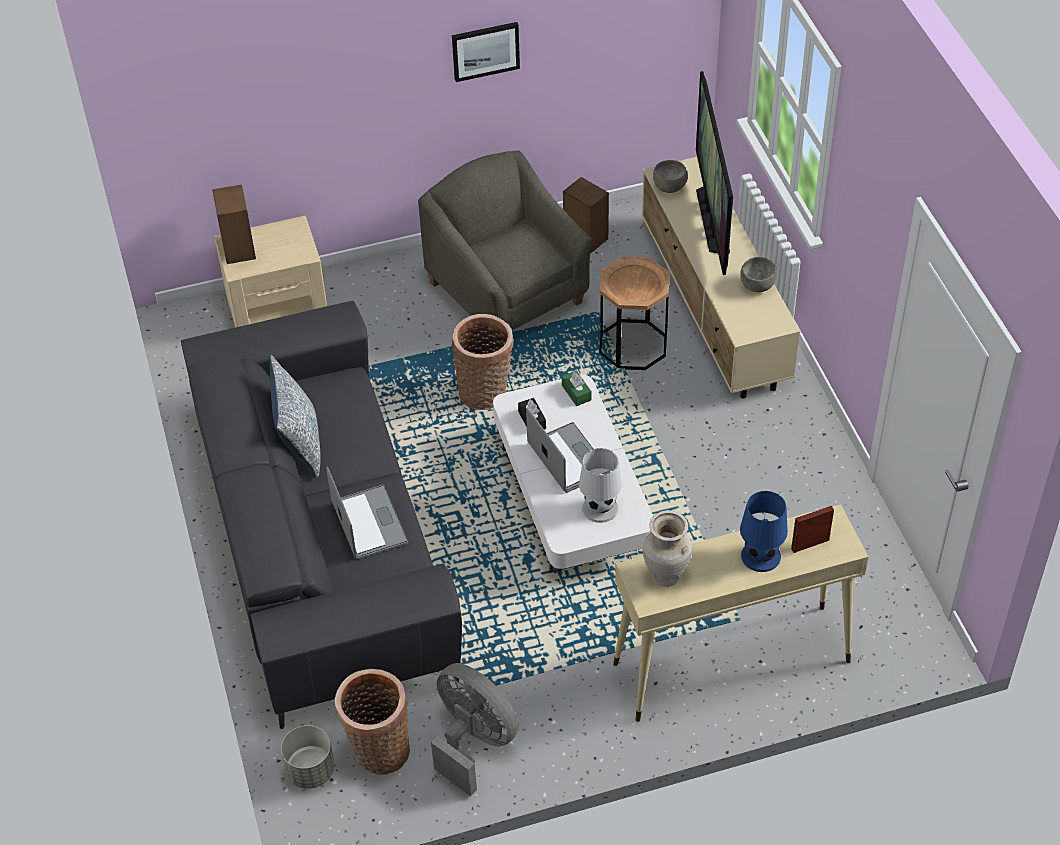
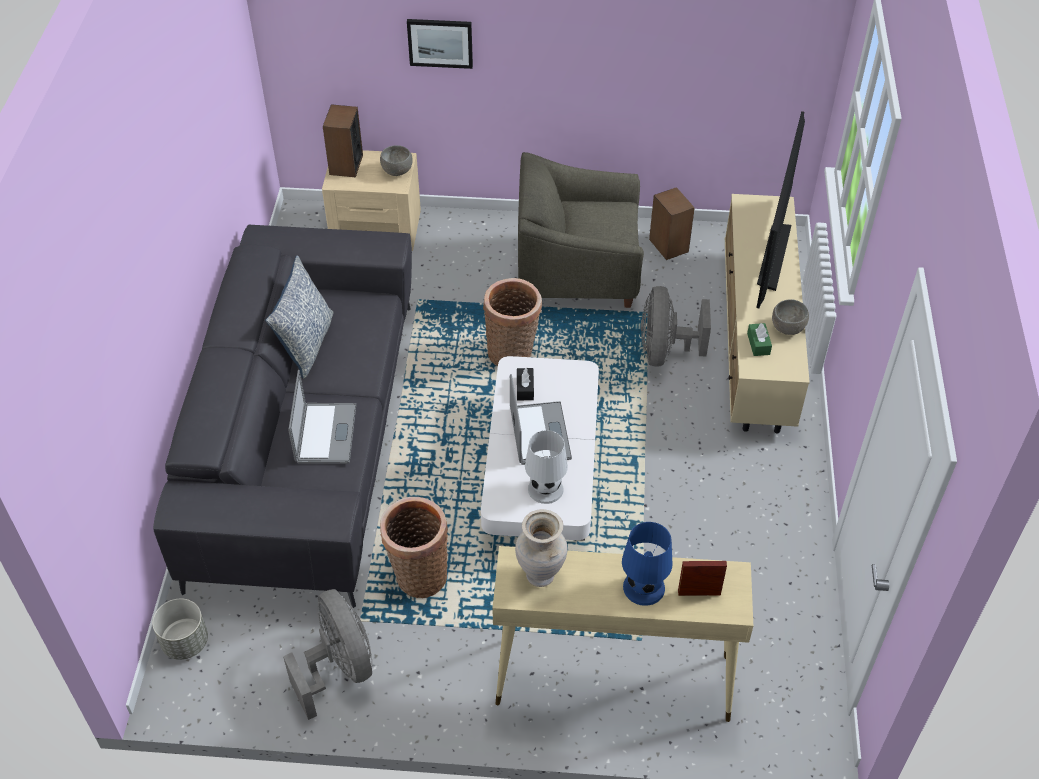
camera: 20 degrees right, 0 degrees up
(378, 751) = (252, 645): basket -> basket (418, 575)
(485, 50) = (602, 39): picture -> picture (440, 42)
(508, 292) = (576, 272): grey armchair -> grey armchair turned 75 degrees counterclockwise
(576, 393) = (577, 376): green tissue box -> green tissue box (758, 344)
(632, 345) = (665, 351): brown side table -> grey fan
(670, 187) = (748, 216): grey bowl -> grey bowl (397, 171)

